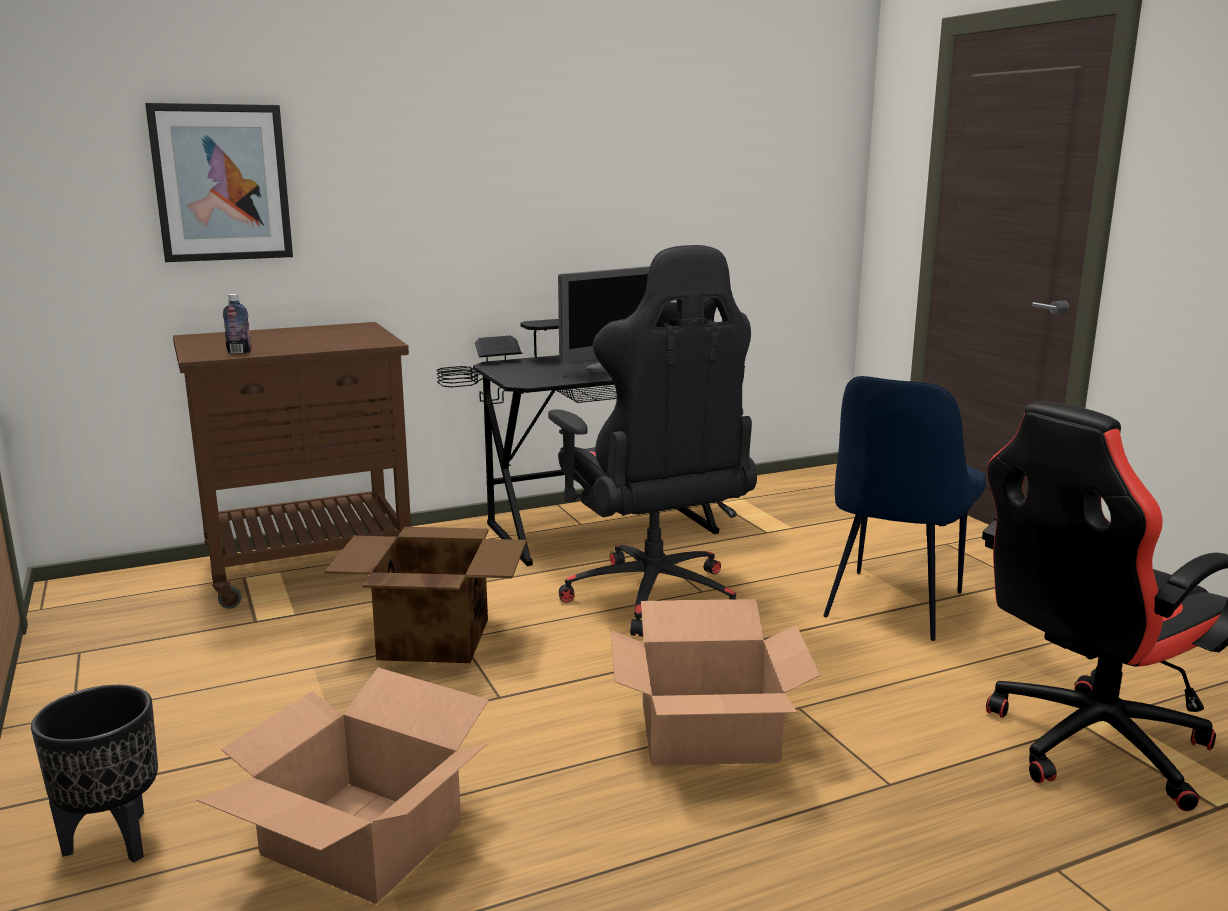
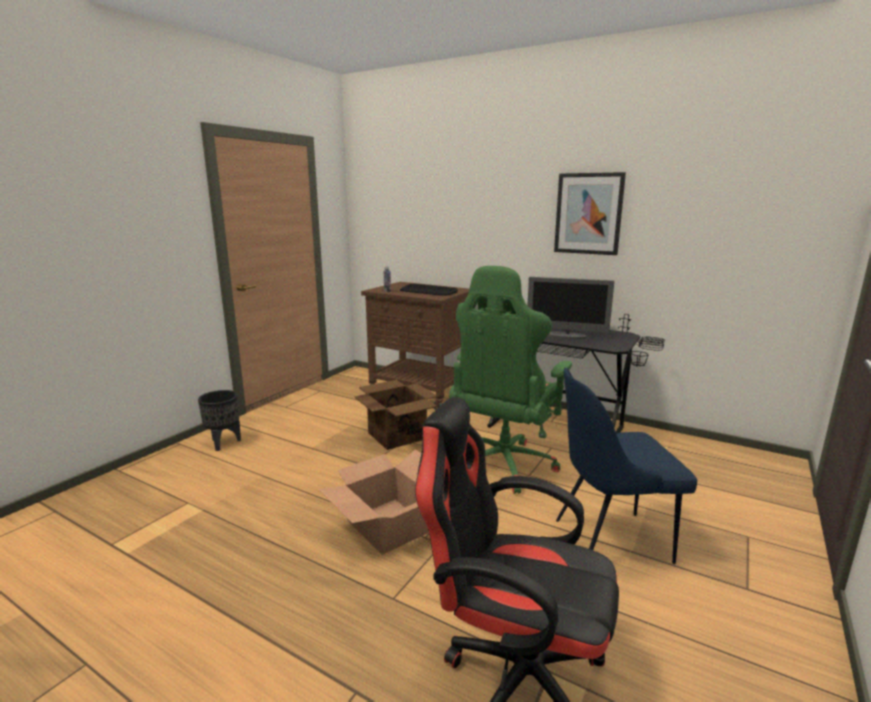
camera: 55 degrees right, 0 degrees up
(221, 183) = (423, 219): picture -> picture (588, 214)
(318, 338) = (428, 291): none -> keyboard
(361, 840) = (249, 480): cardboard box -> none
(651, 595) = (504, 464): black office chair -> green office chair

